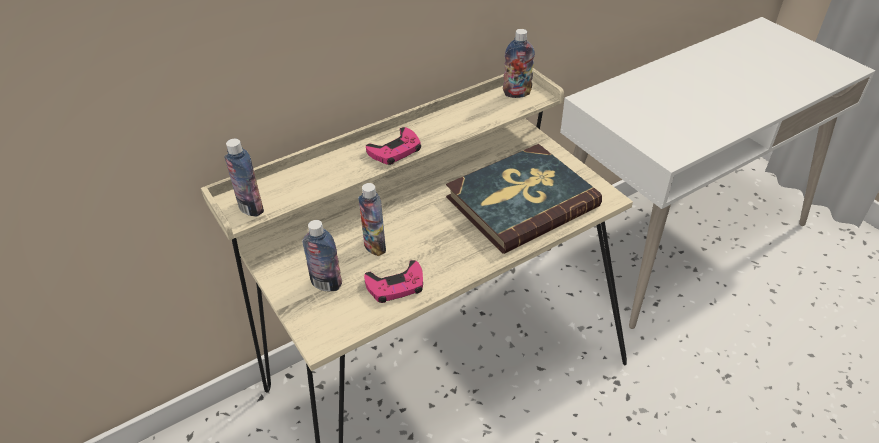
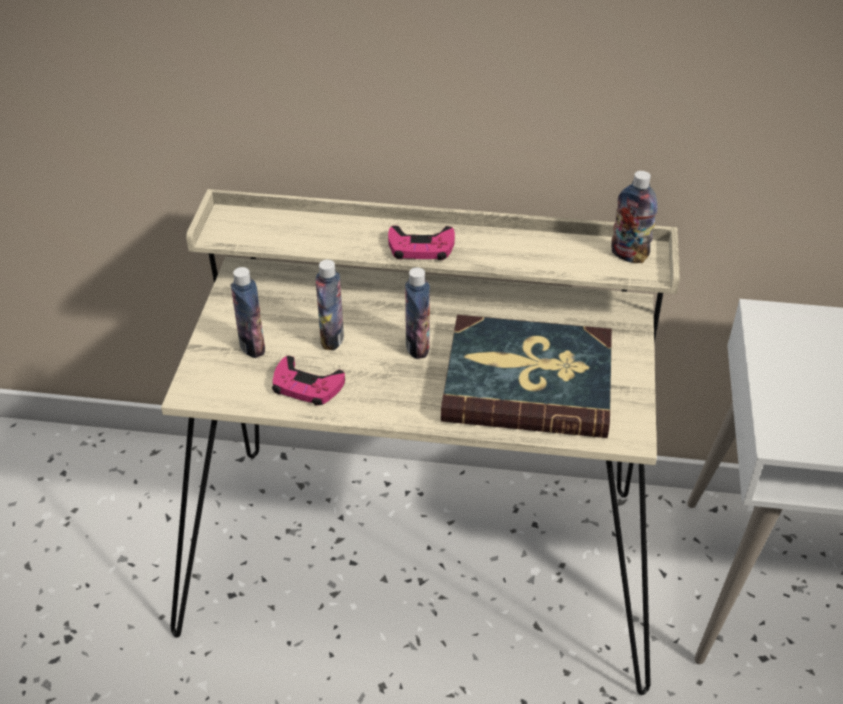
camera: 40 degrees right, 0 degrees up
(251, 208) = (232, 232): bottle -> bottle (417, 347)

